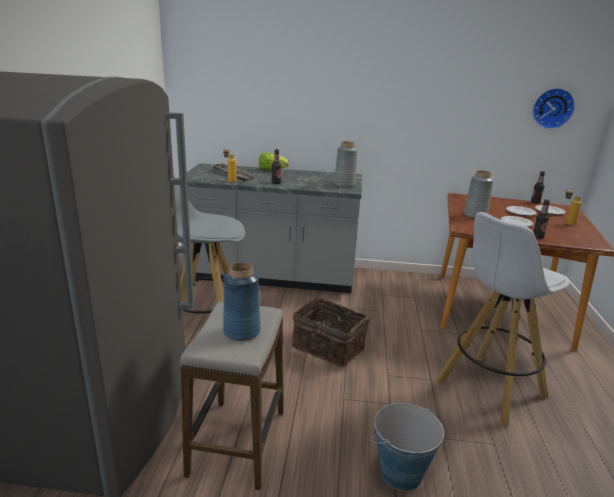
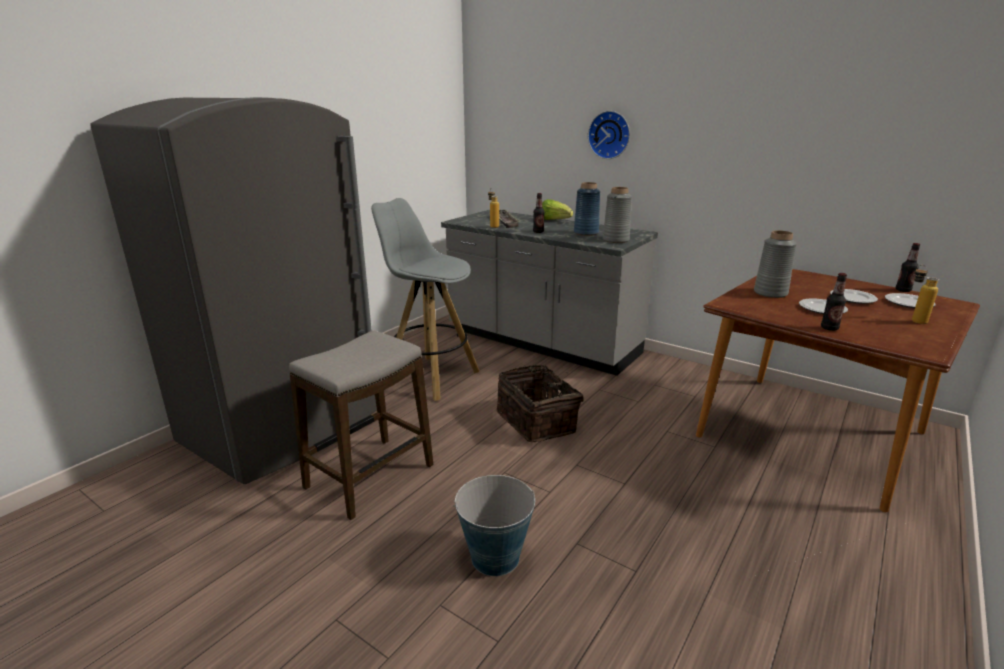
camera: 30 degrees right, 0 degrees up
(241, 331) = (358, 356): blue vase -> blue vase (586, 233)
(489, 389) = (692, 516): white stool -> none
(552, 108) = (946, 147): wall clock -> wall clock (610, 135)

